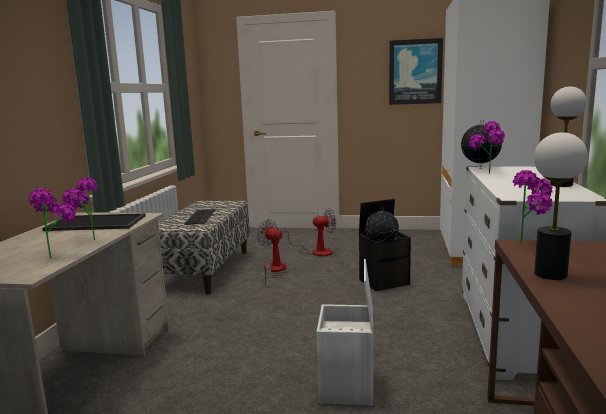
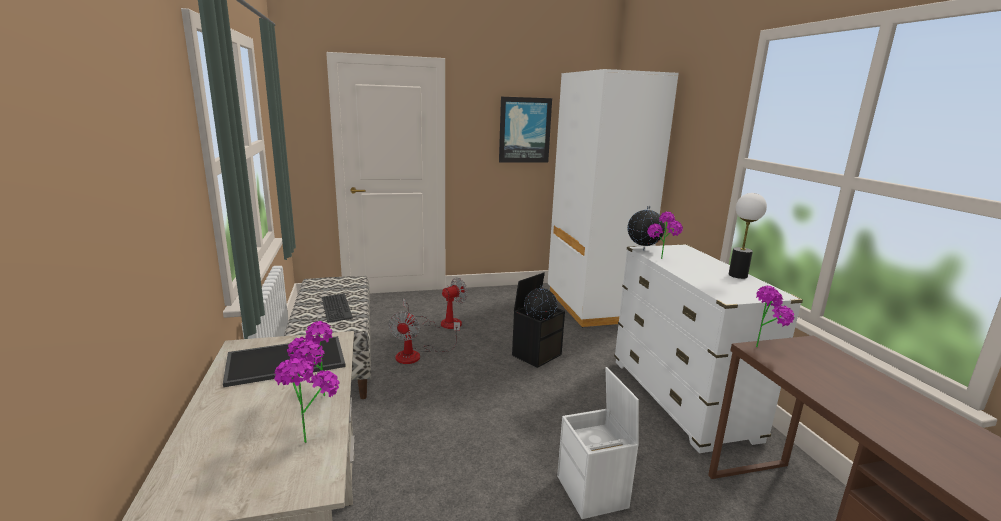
camera: 25 degrees left, 5 degrees up
(274, 271) = (416, 355): fan -> fan turned 105 degrees counterclockwise
(550, 274) = (821, 387): table lamp -> none

